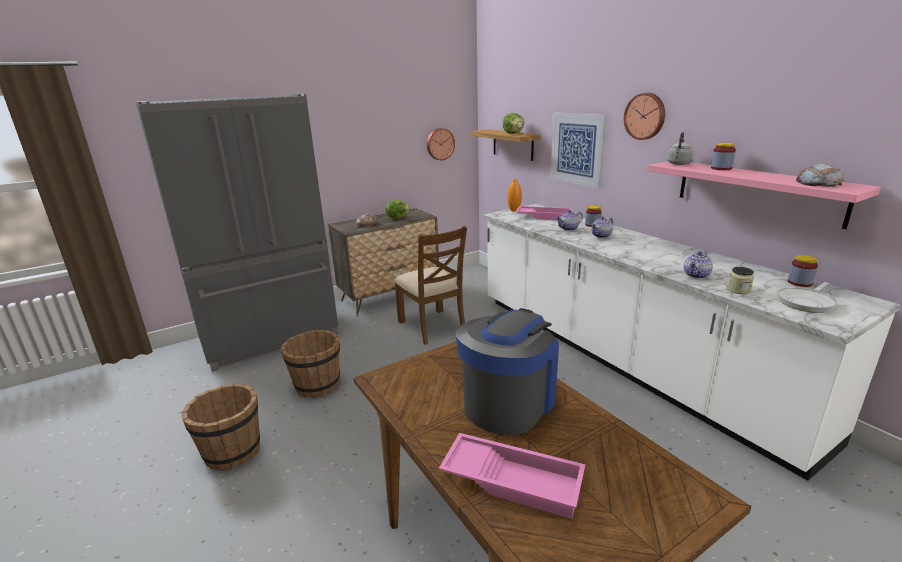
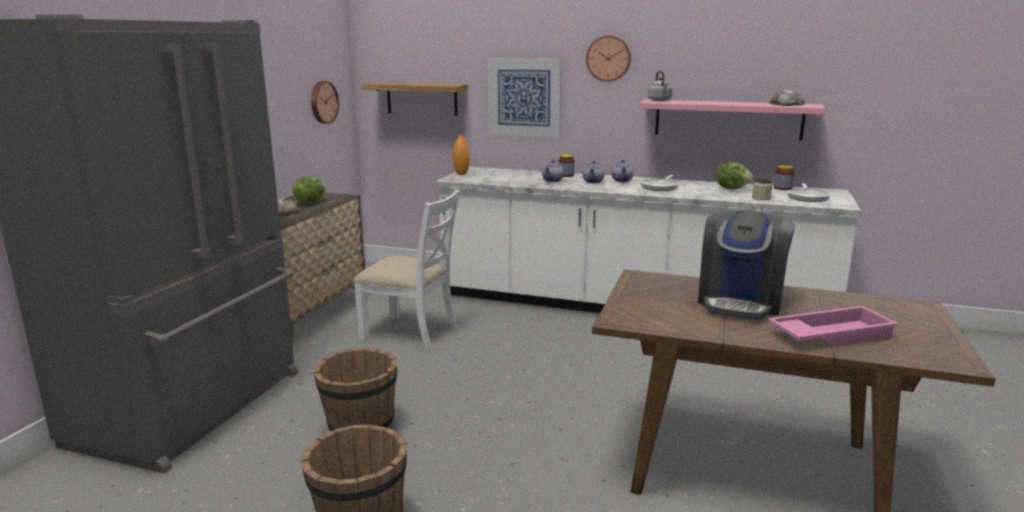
camera: 40 degrees left, 5 degrees down
(432, 326) = (411, 333): brown chair -> white chair
(509, 402) = (740, 302): coffee machine -> coffee machine turned 150 degrees counterclockwise
(513, 133) = (433, 84): lettuce -> lettuce (732, 188)
(544, 216) = (505, 175): pink tray -> none
(653, 253) = (660, 187): none -> frying pan
(697, 275) = (719, 195): teapot -> teapot (622, 180)
(721, 168) = (700, 101): jar -> none

